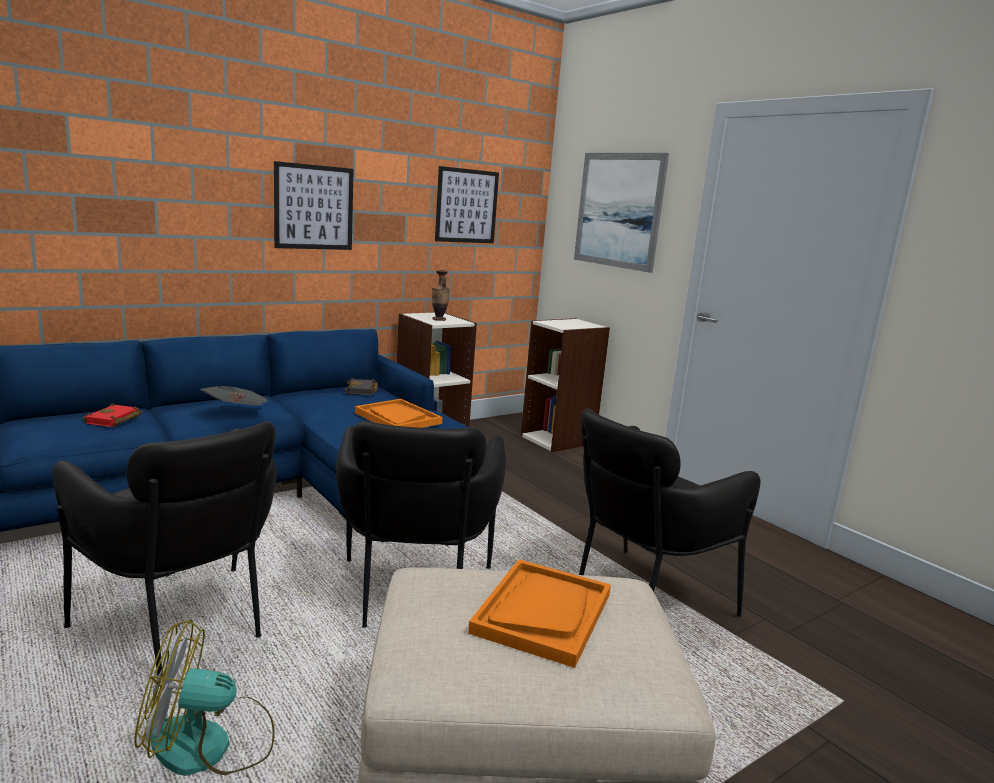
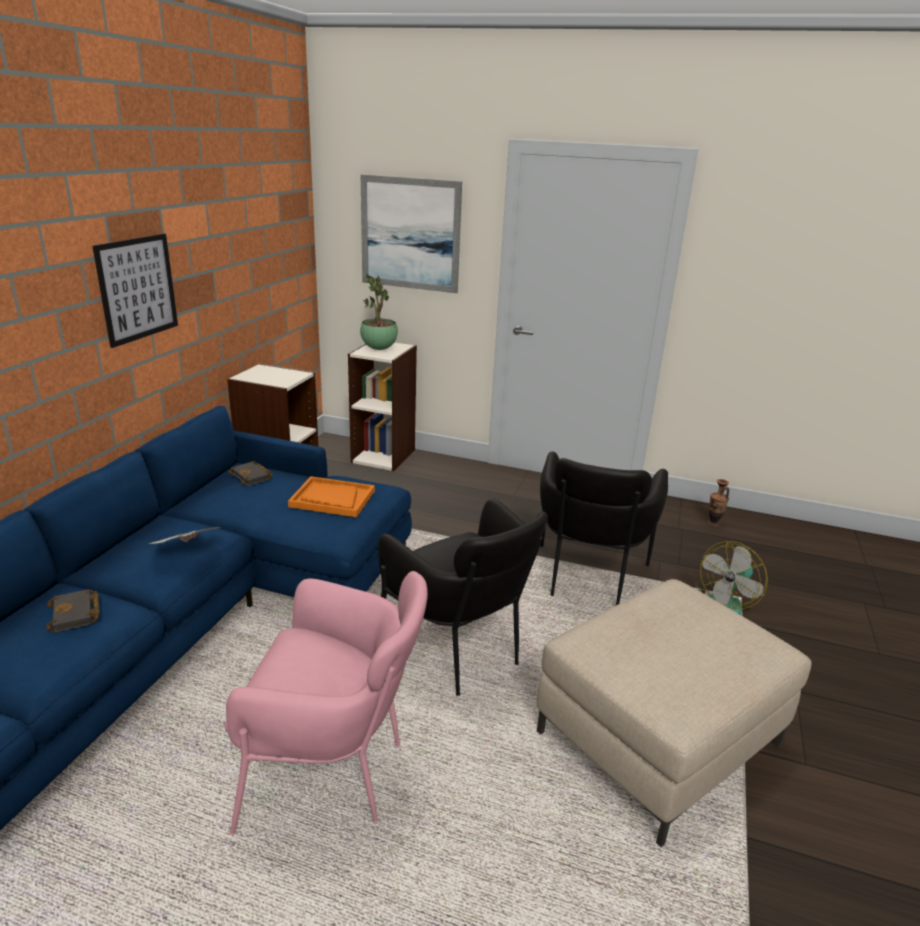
camera: 35 degrees left, 10 degrees up
(114, 420) = (76, 614): red book -> black book
(186, 628) = (334, 773): black armchair -> pink armchair
(210, 745) = (480, 841): fan -> fan (724, 603)
(439, 319) = (277, 377): vase -> vase (713, 524)
(466, 206) = (259, 246): picture -> none
(542, 613) = (675, 632): orange tray -> none
(566, 323) = (379, 349): none -> potted plant

